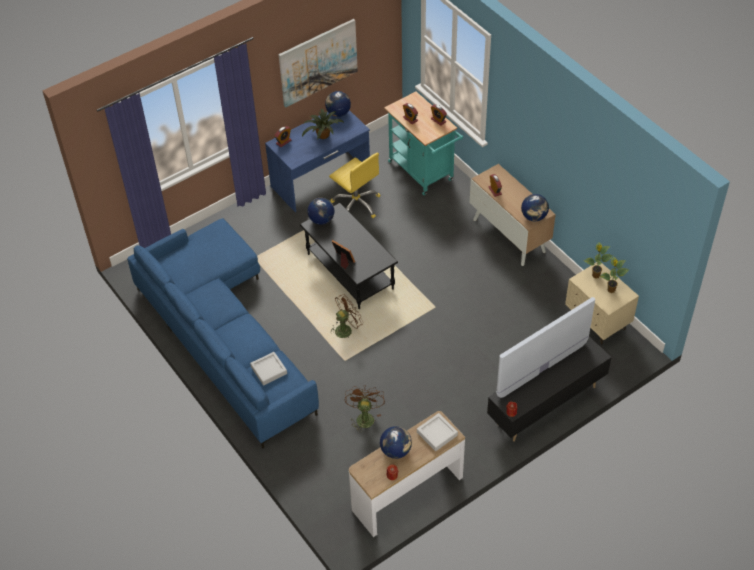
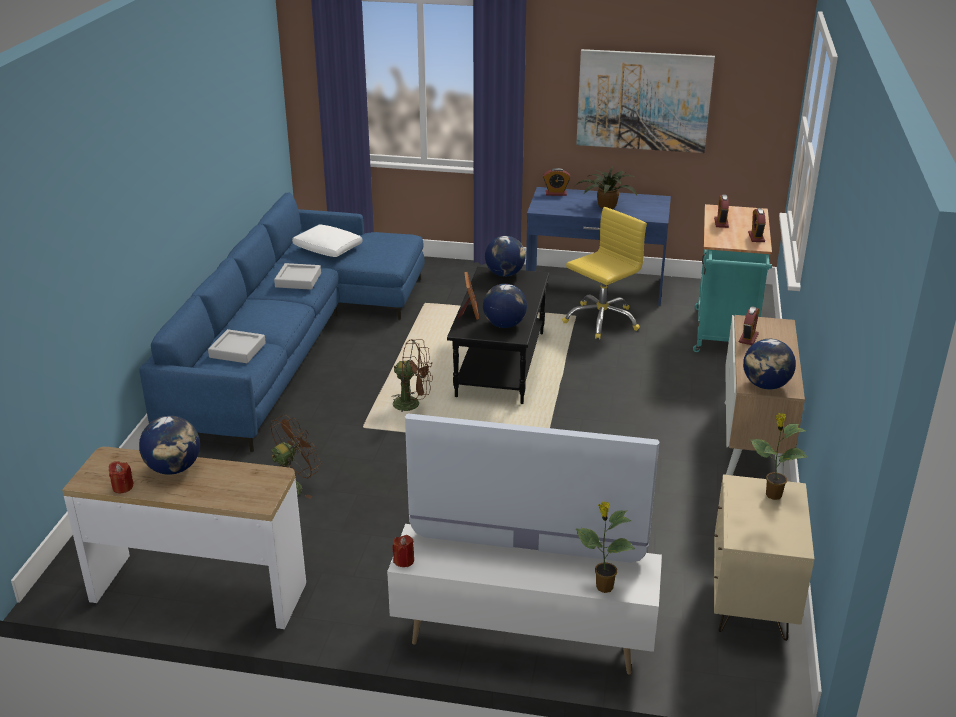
camera: 45 degrees right, 20 degrees down
(194, 267) = (327, 249): none -> white pillow
(338, 113) = (653, 199): globe -> globe (504, 325)
(356, 204) = (601, 320): yellow office chair -> yellow office chair turned 135 degrees counterclockwise
(437, 434) = (246, 487): grey tray -> grey tray (298, 280)
(545, 405) = (523, 639): black tv stand -> white tv stand
(611, 290) = (773, 524): potted plant -> potted plant (603, 587)

